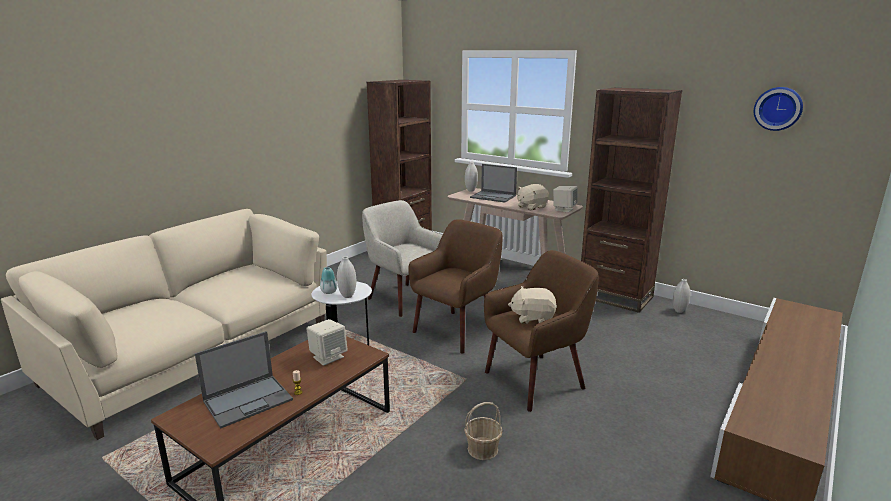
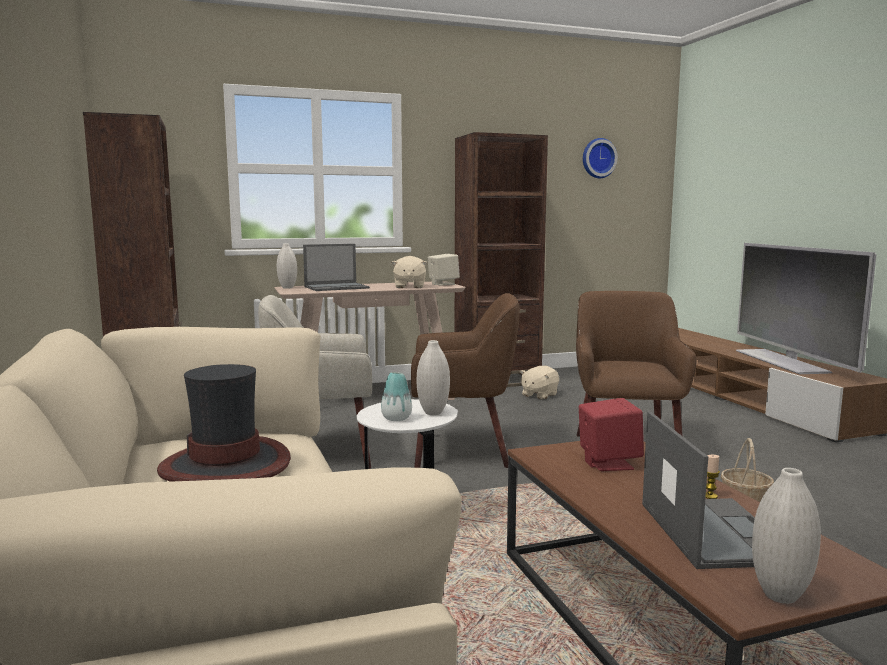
camera: 55 degrees left, 10 degrees down
(233, 284) = (226, 465): none -> hat
(328, 357) = (608, 463): beige speaker -> red speaker
(457, 330) = (463, 451): brown armchair -> brown armchair turned 105 degrees clockwise
(533, 318) = (628, 366): beige plush toy -> beige plush toy (539, 395)
(679, 311) = (558, 374): white vase -> white vase (780, 595)
(785, 386) = (782, 361): none -> television

